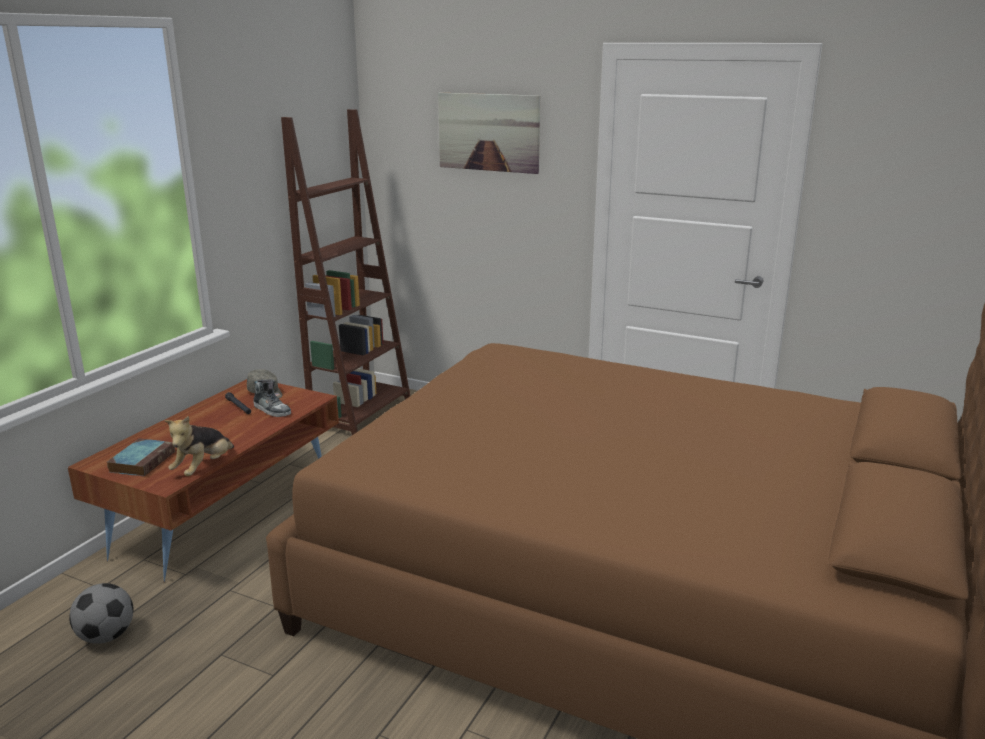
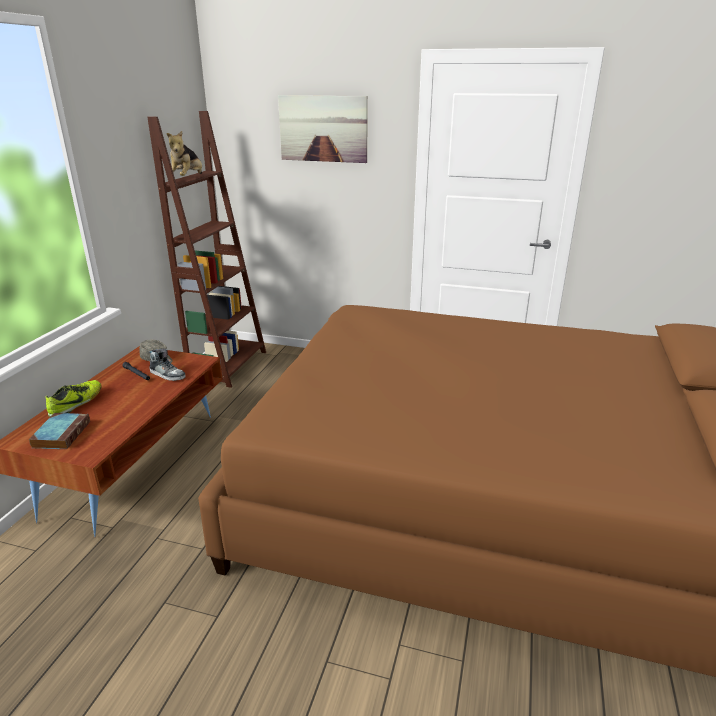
camera: 10 degrees left, 5 degrees up
(106, 636) = (52, 598): football -> none
(166, 432) = (77, 403): none -> shoe
(203, 468) = (121, 435): plush toy -> plush toy (187, 178)

